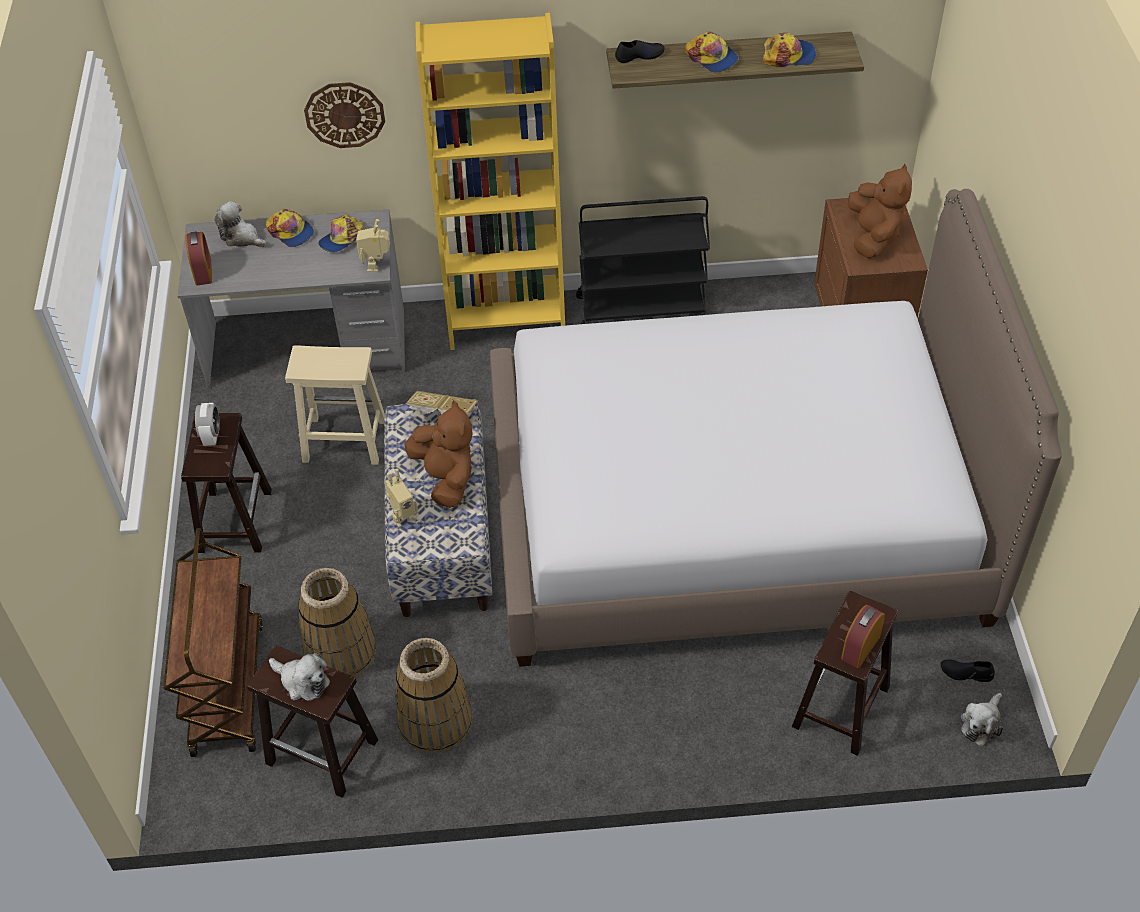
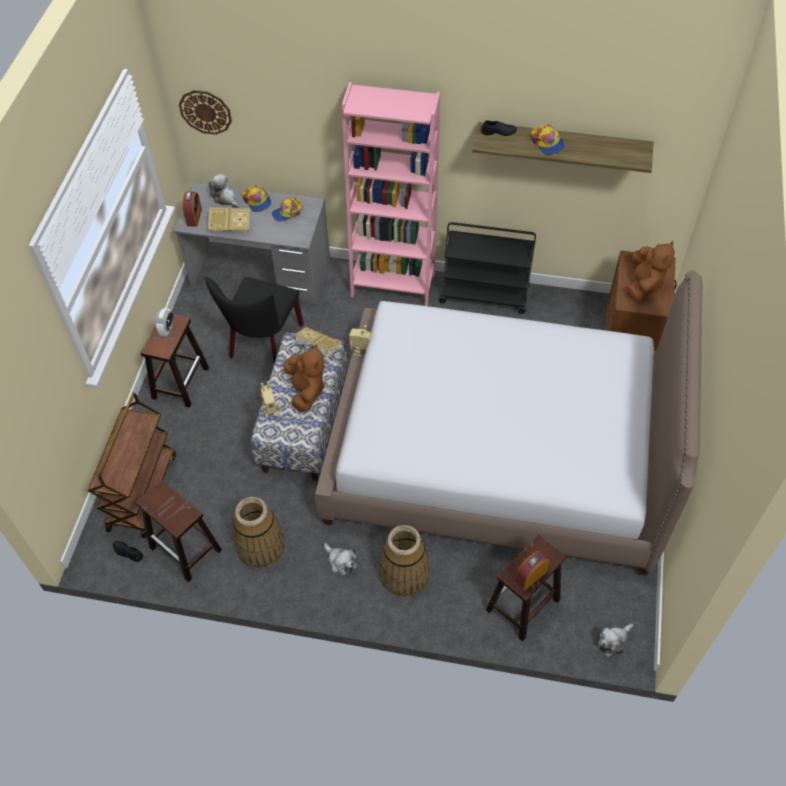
camera: 15 degrees right, 5 degrees up
(263, 273) = (231, 226): none -> book
(302, 681) = (169, 508): plush toy -> plush toy (341, 561)
(340, 651) = (217, 485): basket -> basket (404, 574)
(343, 441) = (263, 344): beige stool -> black chair
(344, 114) = (300, 132): wall clock -> wall clock (205, 112)
(377, 265) = (304, 236): toy robot -> toy robot (361, 351)
(506, 321) = (393, 285): yellow bookcase -> pink bookcase
(788, 56) = (601, 151): cap -> none
(966, 673) = (615, 603): black shoe -> black shoe (128, 552)

